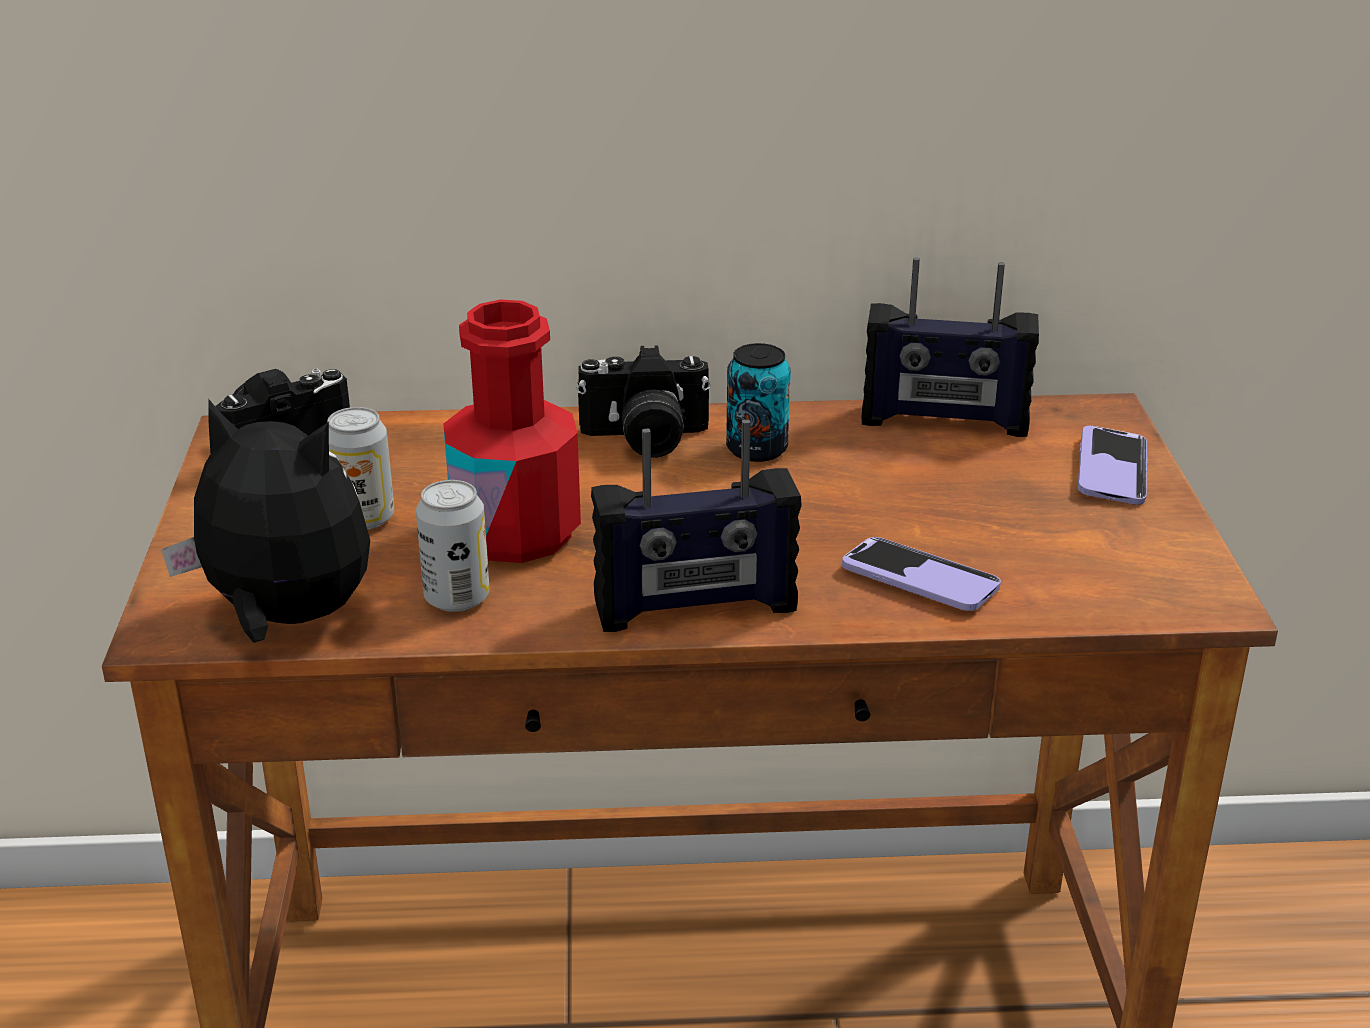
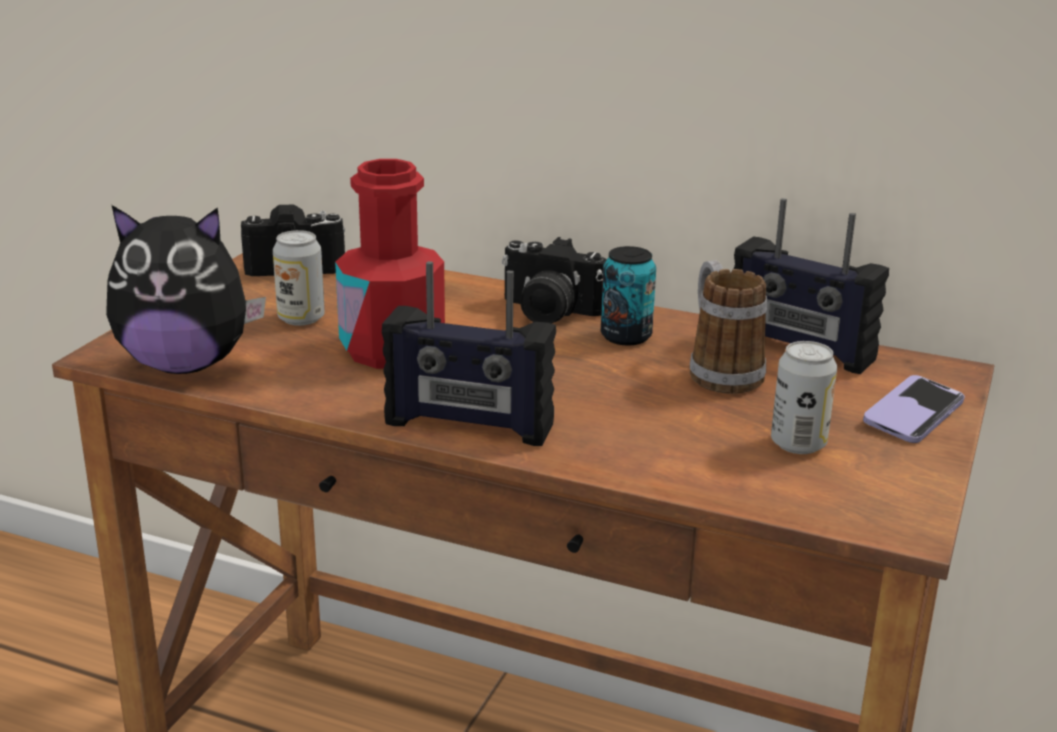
camera: 25 degrees right, 5 degrees down
(285, 619) = (186, 364): plush toy -> plush toy turned 135 degrees clockwise
(457, 598) = (309, 379): can -> can (798, 444)
(890, 468) = (719, 371): none -> mug
(920, 578) = (664, 449): phone -> none

